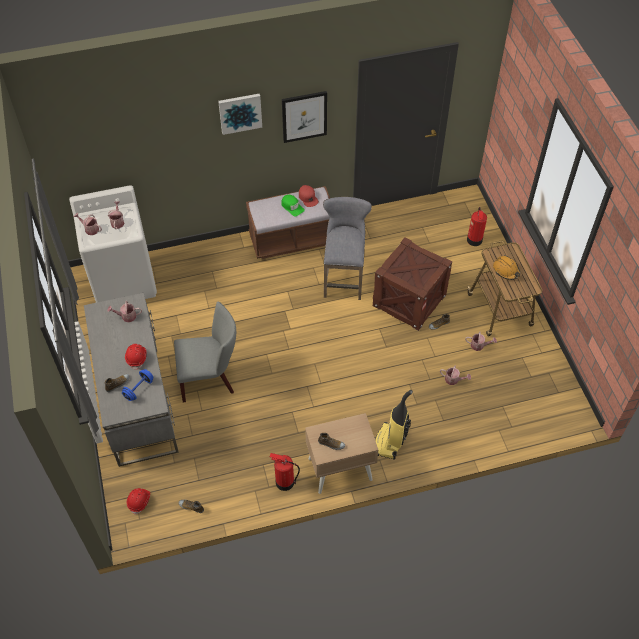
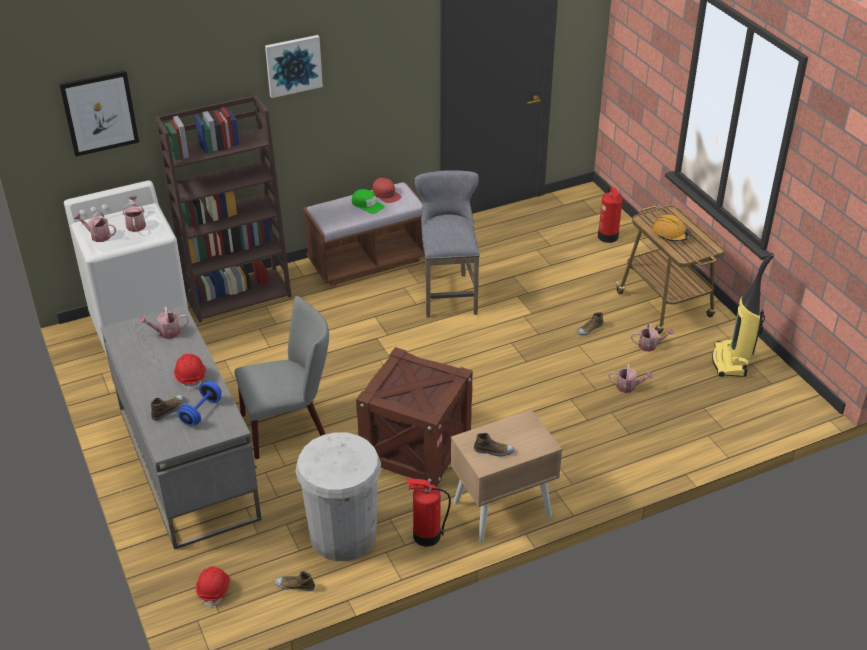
camera: 10 degrees left, 15 degrees down
(195, 258) = (238, 294): none -> brown bookcase
(229, 473) = (343, 535): none -> white trash can
(304, 116) = (375, 72): picture -> picture (99, 113)
(390, 442) = (563, 468): vacuum cleaner -> vacuum cleaner (731, 362)
(409, 300) = (542, 308): crate -> crate (415, 446)

